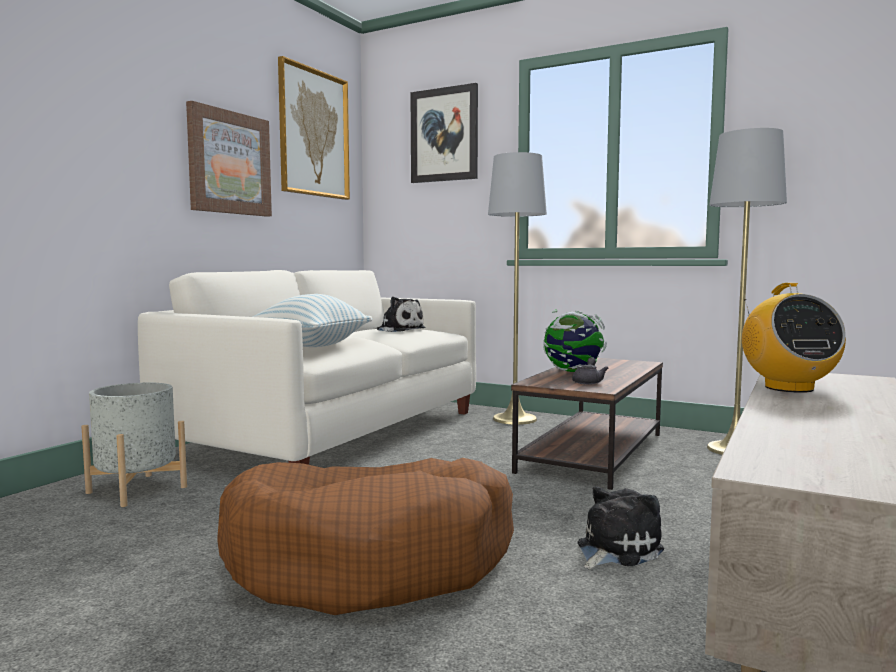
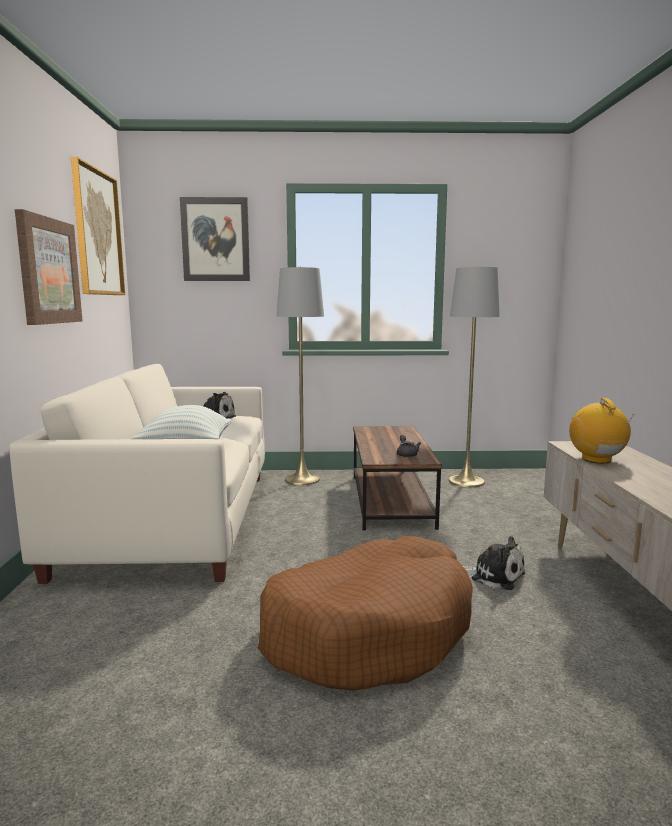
camera: 30 degrees left, 5 degrees up
(137, 490) = (71, 625): grey planter -> none
(573, 372) = (379, 444): globe -> none
(615, 549) = (494, 575): plush toy -> plush toy turned 105 degrees clockwise
(788, 388) = (597, 460): radio -> radio turned 150 degrees counterclockwise

